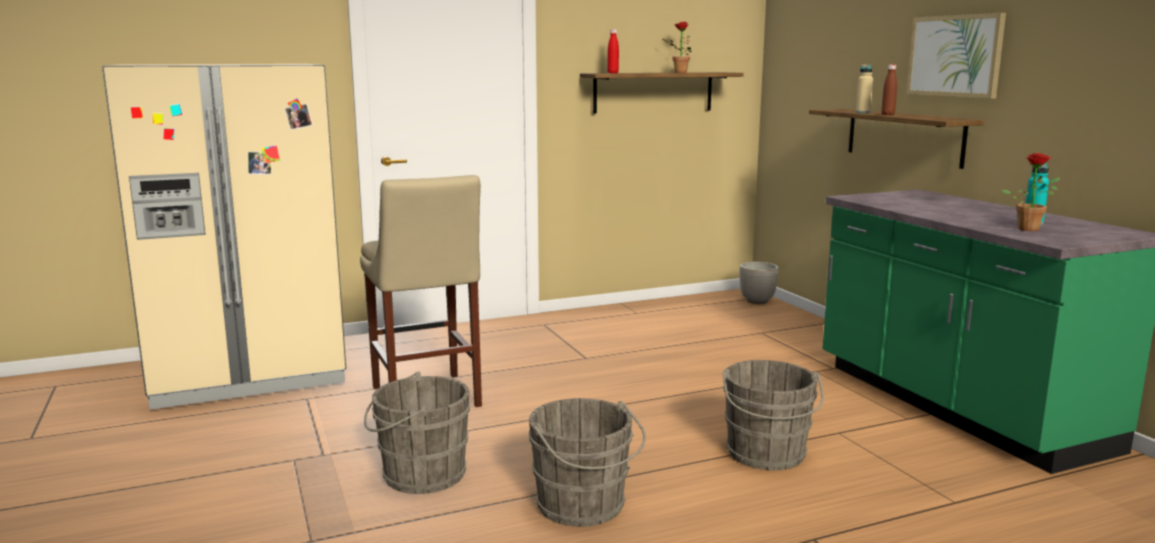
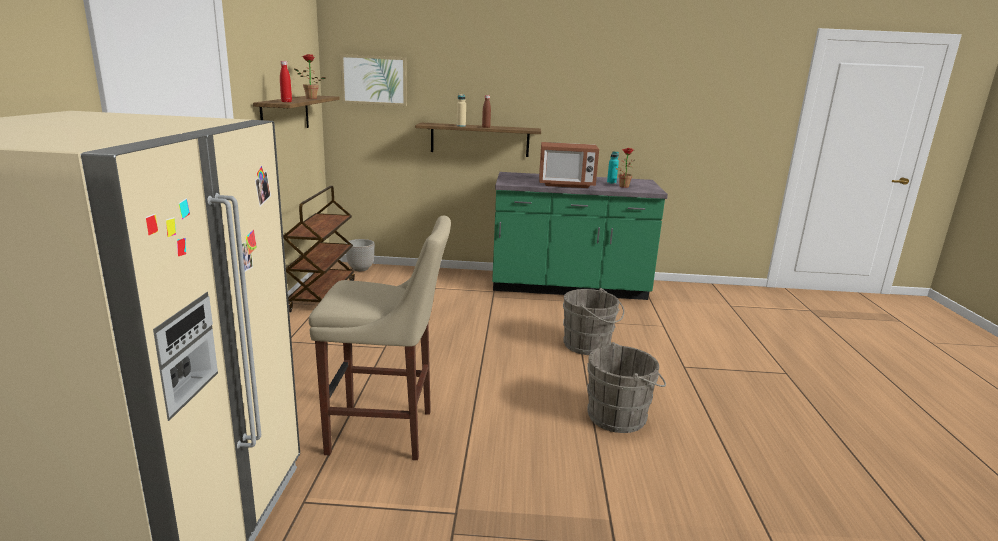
camera: 65 degrees left, 5 degrees up
(419, 475) = (534, 469): grey bucket -> none
(659, 308) = (322, 295): none -> brown cart
(931, 211) = (566, 184): none -> microwave
(955, 56) = (517, 90): picture -> picture (374, 80)

